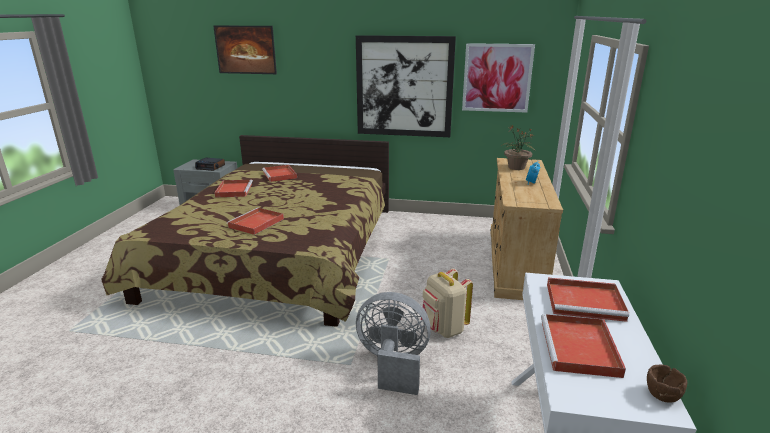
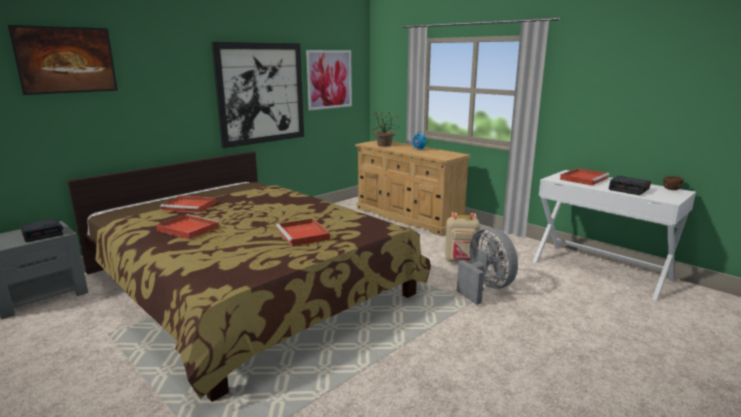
camera: 55 degrees left, 5 degrees down
(393, 364) = (485, 288): grey fan -> grey fan turned 105 degrees clockwise
(580, 349) = (629, 189): red tray -> alarm clock

